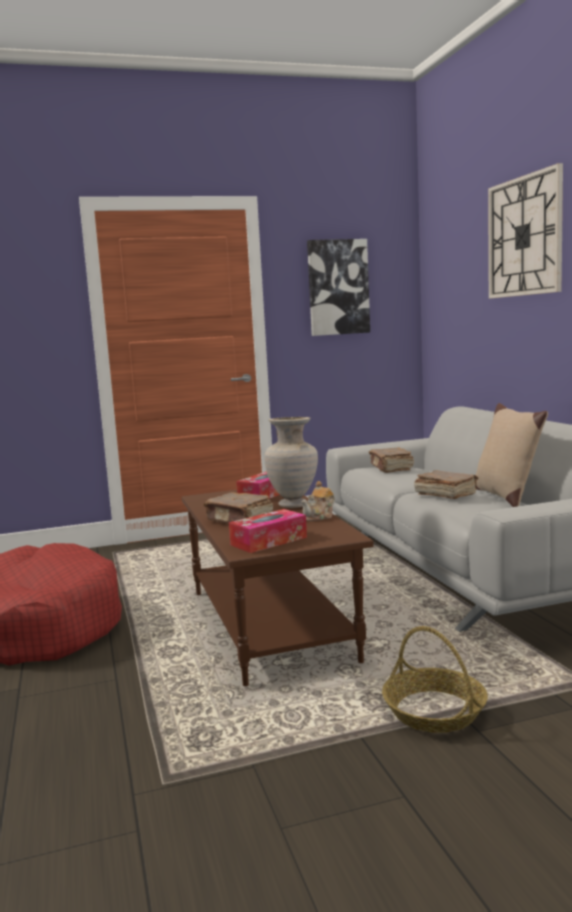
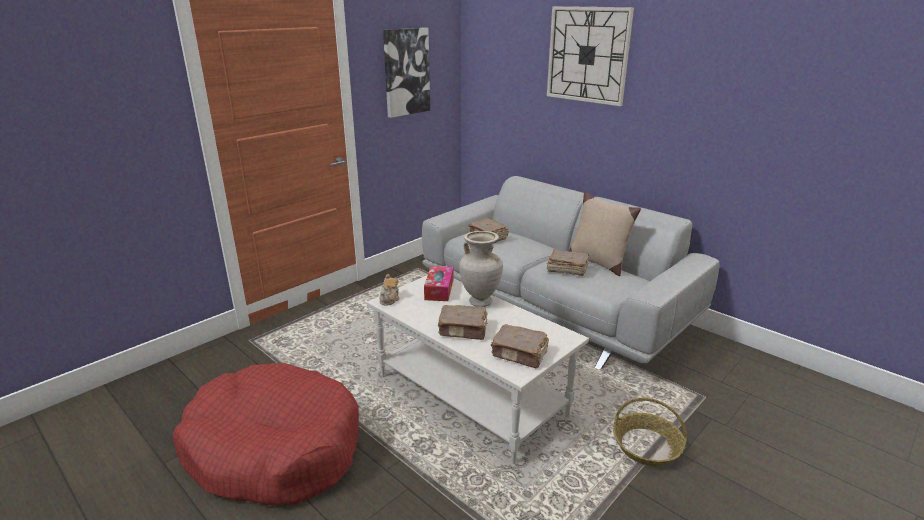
camera: 30 degrees left, 15 degrees up
(269, 541) = (520, 354): tissue box -> brown book
(272, 625) = (472, 395): brown coffee table -> white coffee table
(319, 517) = (519, 315): teapot -> teapot (390, 299)

